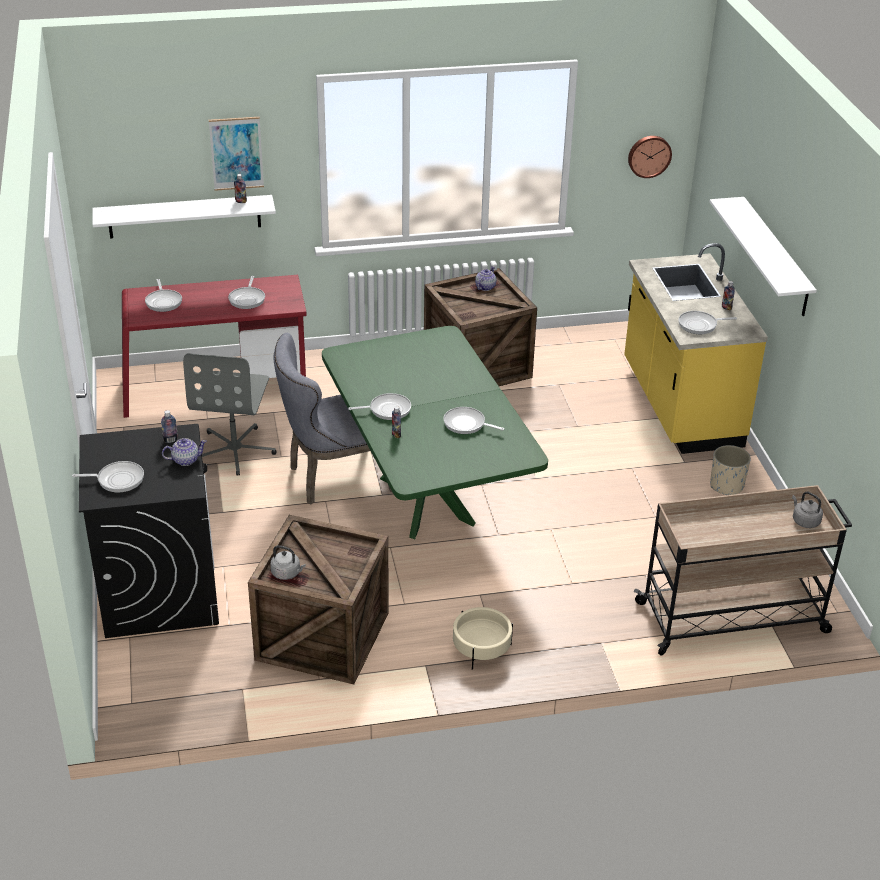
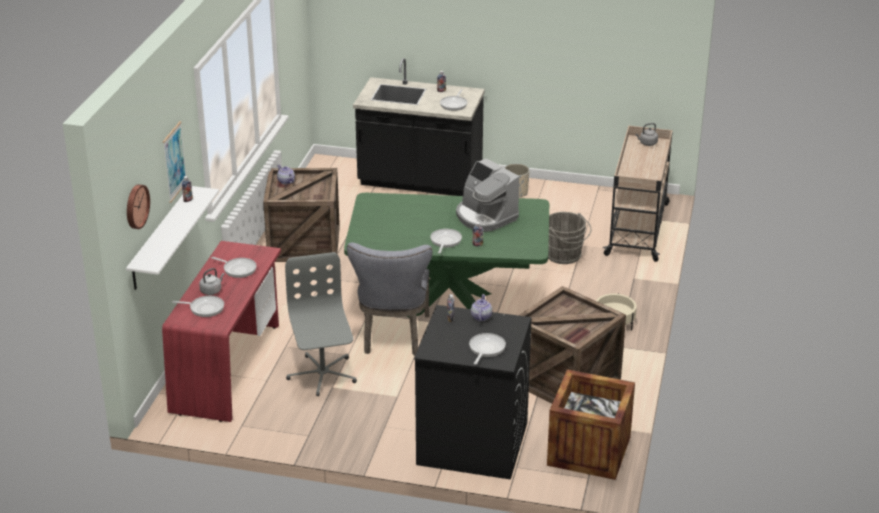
camera: 65 degrees left, 5 degrees down
(186, 691) = (589, 451): none -> crate
(235, 450) = (322, 375): grey office chair -> grey office chair turned 135 degrees counterclockwise
(287, 573) = (573, 334): grey kettle -> grey kettle (212, 290)
(466, 424) = (485, 217): frying pan -> coffee machine
(607, 566) = (565, 256): none -> grey bucket
(649, 155) = (297, 36): wall clock -> wall clock (135, 206)
(679, 405) = (420, 182): yellow counter -> black counter
(775, 257) = (470, 36): white shelf -> none

